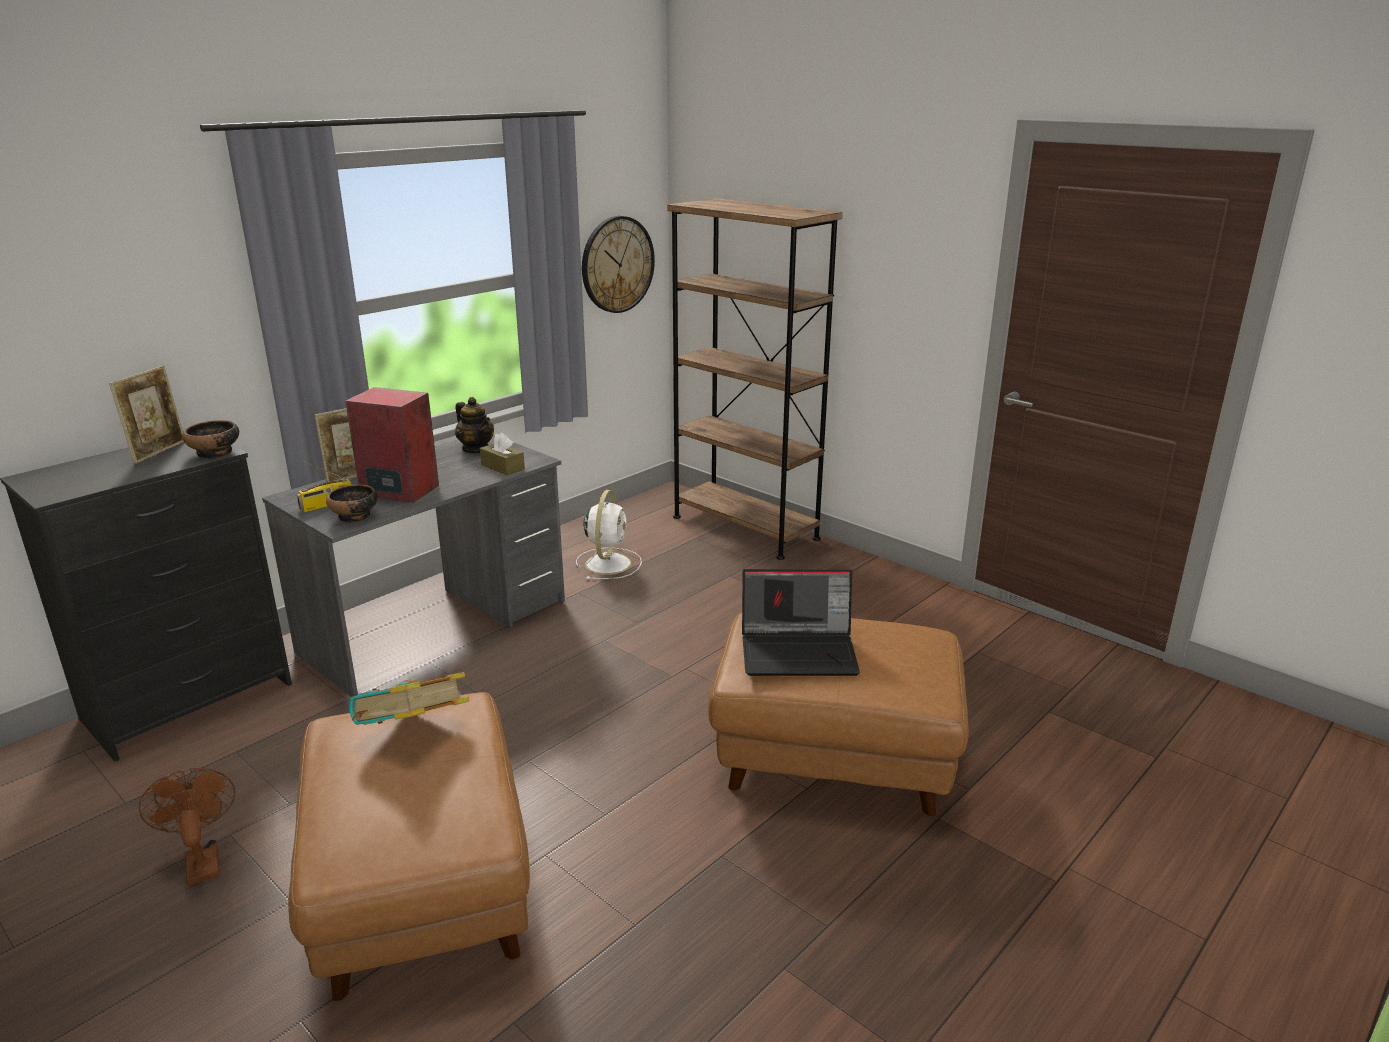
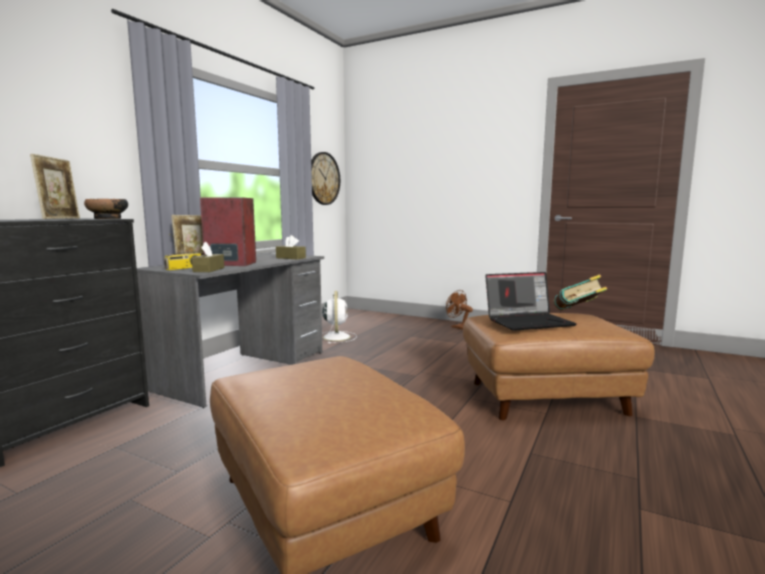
camera: 15 degrees left, 15 degrees down
(201, 860) = (107, 521): brown fan -> brown fan (458, 327)
(355, 516) = (209, 270): bowl -> brown tissue box
(413, 732) = (311, 371): book -> book (577, 313)
(476, 449) = (266, 255): teapot -> none
(745, 527) = (402, 320): brown bookcase -> none

